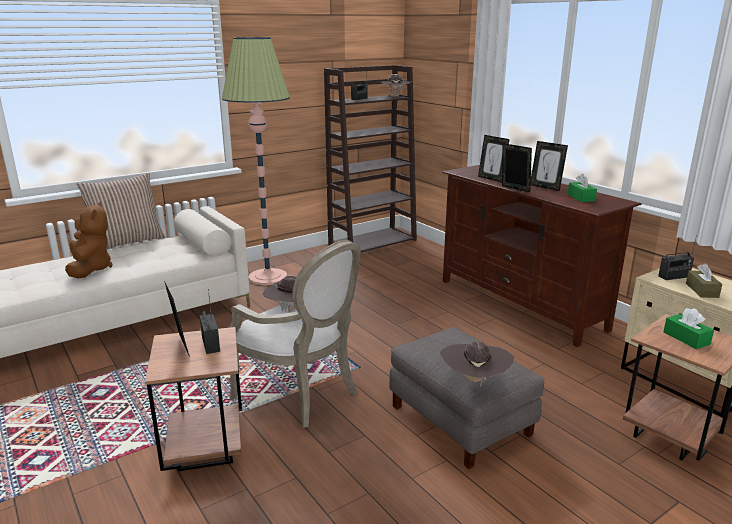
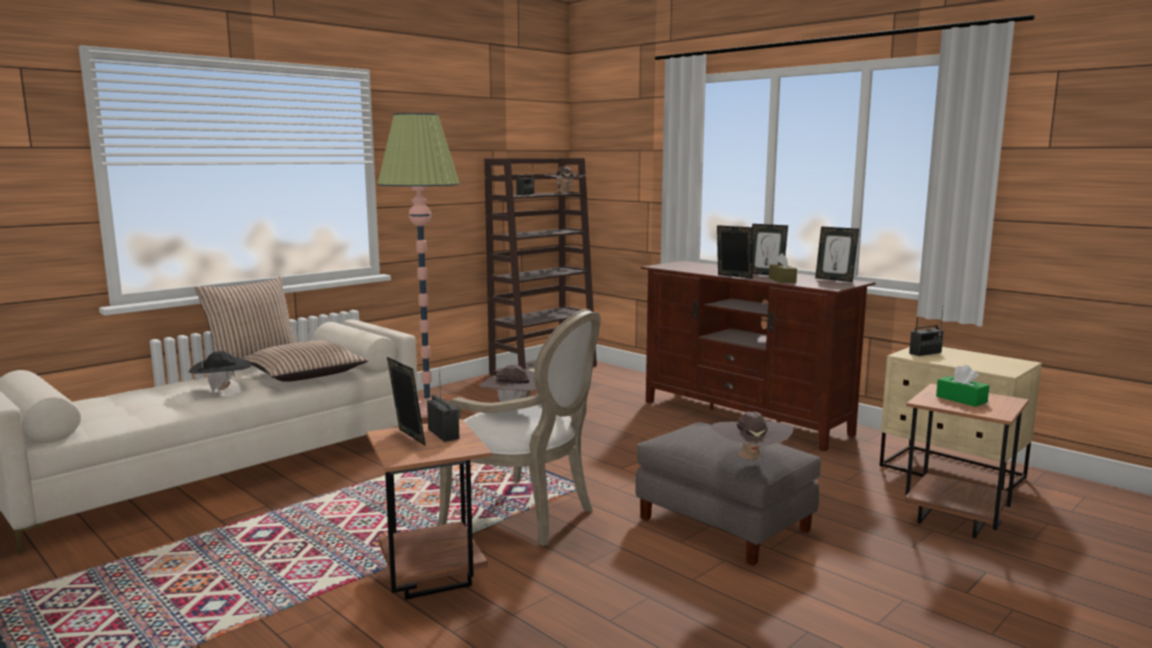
camera: 10 degrees left, 10 degrees down
(90, 269) = (222, 390): brown plush toy -> black hat
(158, 256) = (305, 374): none -> pillow
(491, 179) = (702, 270): picture frame -> picture frame (835, 279)
(581, 197) = (810, 280): green tissue box -> none
(702, 290) = (959, 361): brown tissue box -> brown tissue box (782, 280)

